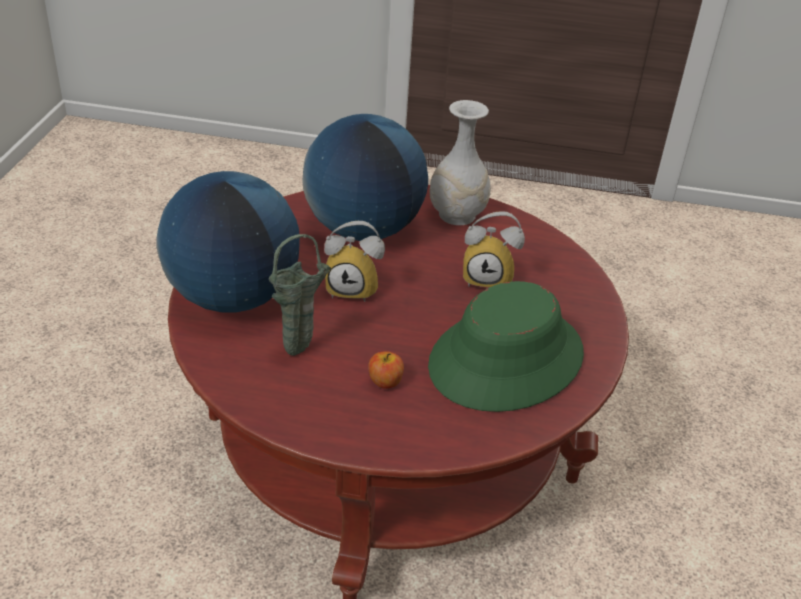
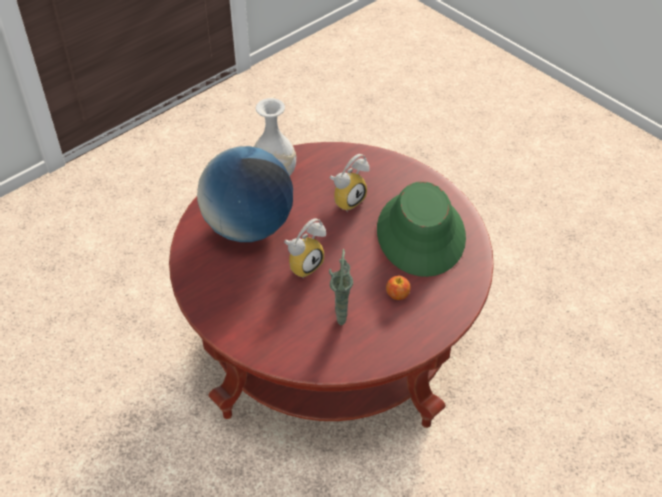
camera: 50 degrees left, 10 degrees up
(233, 297) = (260, 326): globe -> none

